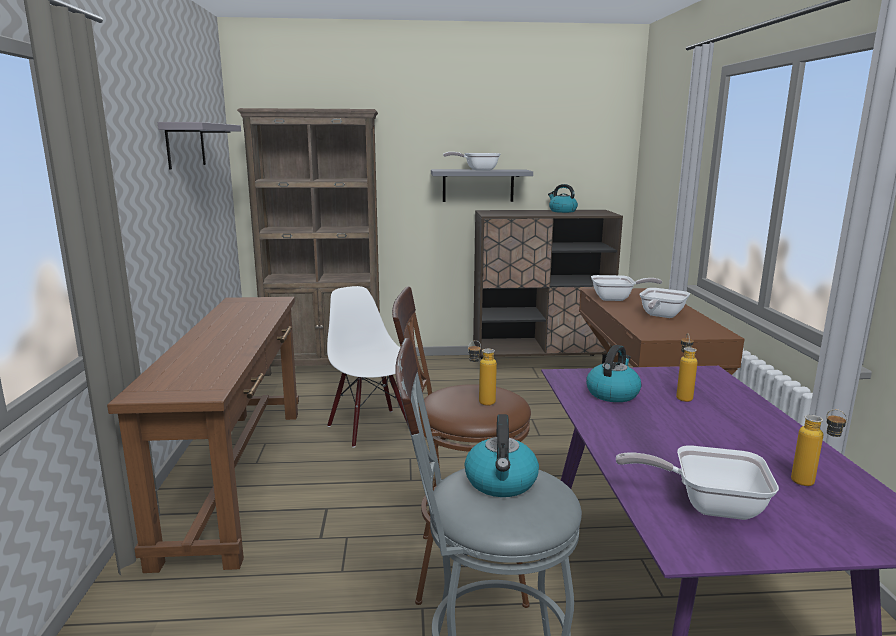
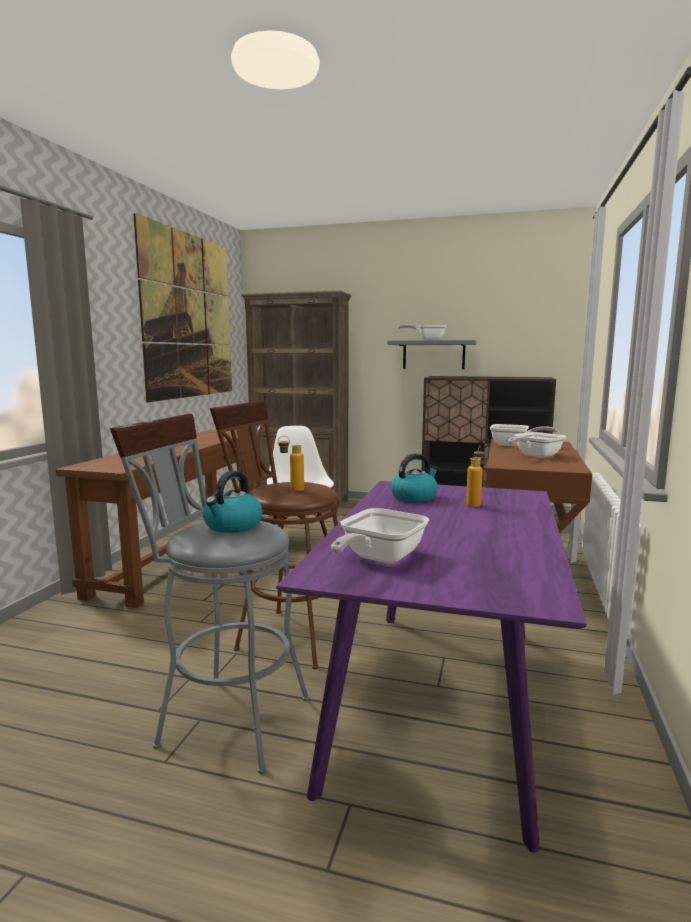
camera: 20 degrees right, 5 degrees down
(185, 145) = (189, 316): grey shelf -> picture
(562, 211) = (505, 377): kettle -> none
(707, 504) = (378, 559): frying pan -> frying pan turned 90 degrees counterclockwise
(811, 485) = (495, 561): bottle -> none

